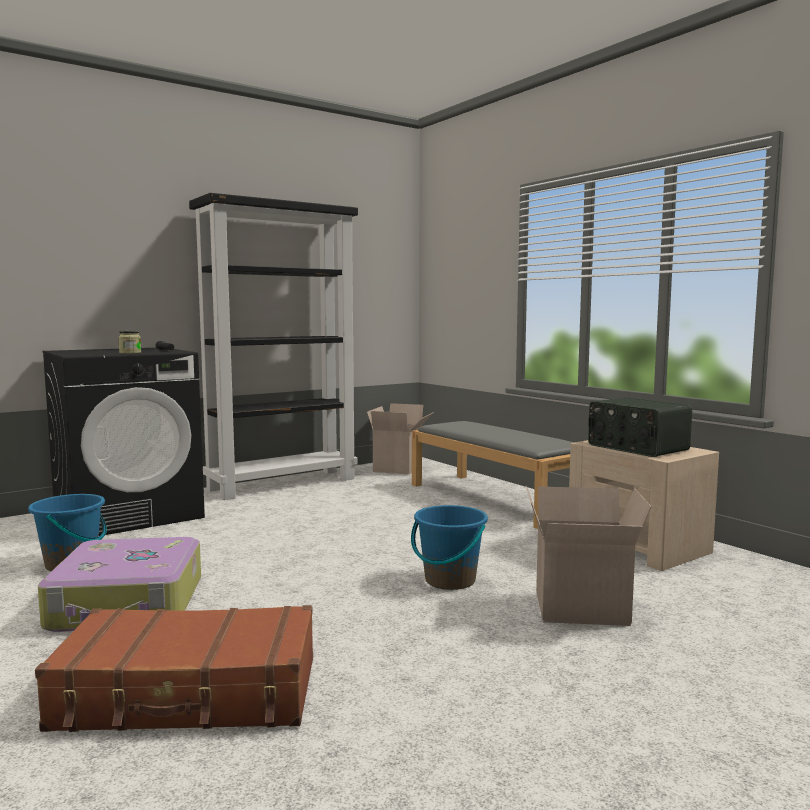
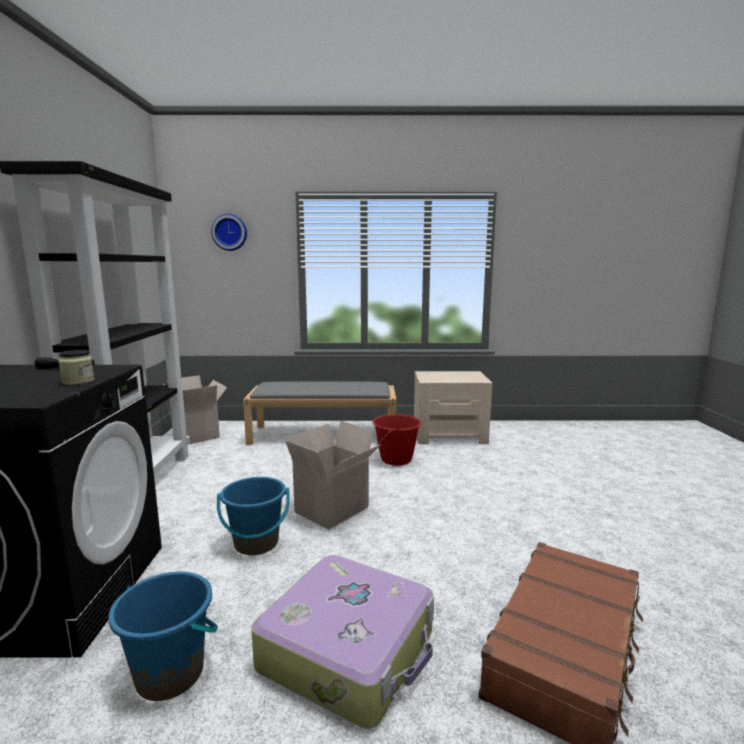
camera: 55 degrees left, 5 degrees up
(449, 580) = (447, 495): blue bucket -> blue bucket (256, 543)
(464, 243) = (230, 232): none -> wall clock
(498, 539) = (396, 460): none -> red bucket
(580, 609) = (520, 478): cardboard box -> cardboard box (332, 511)
(636, 448) = (452, 377): radio -> none

